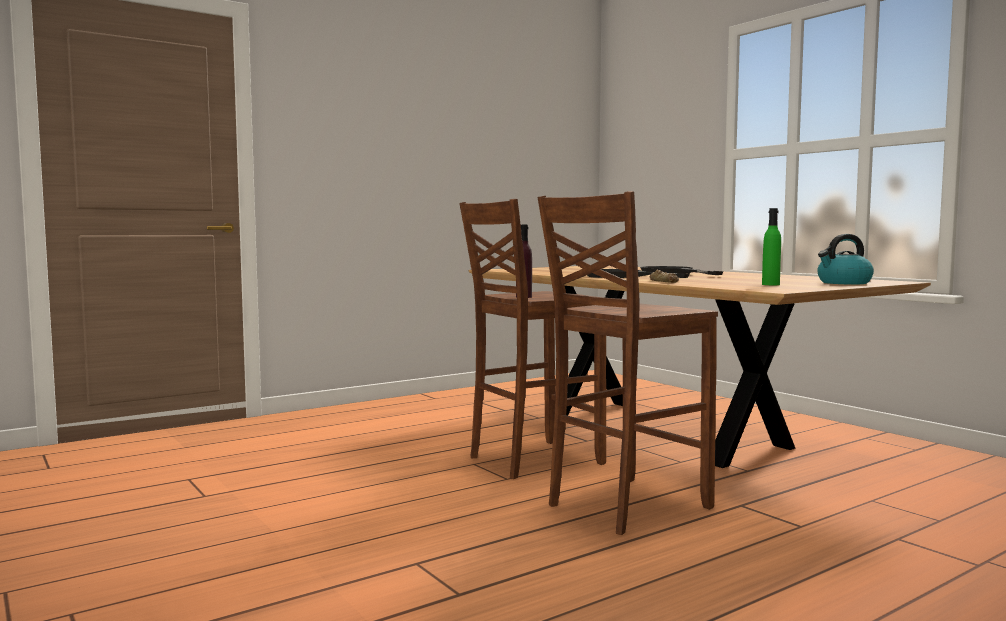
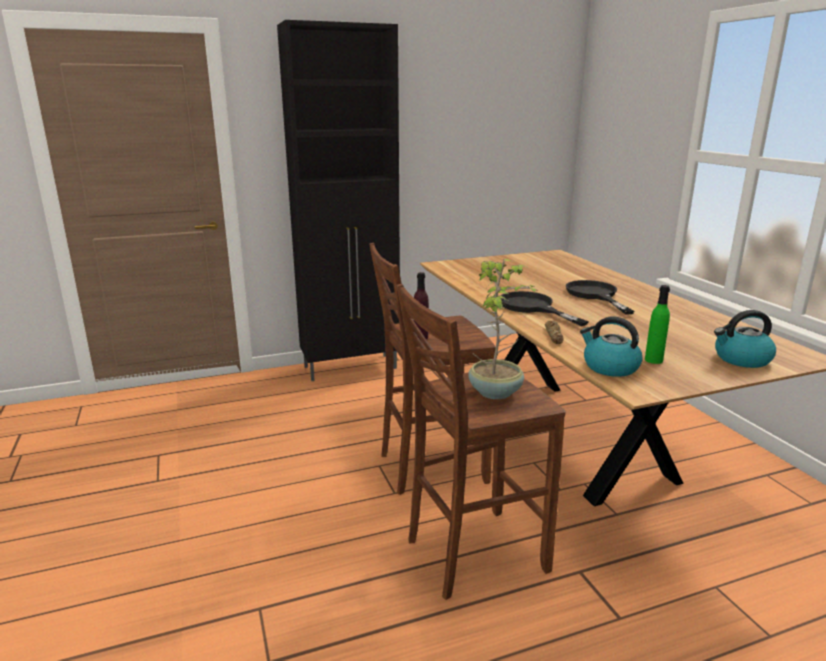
camera: 15 degrees right, 15 degrees up
(384, 406) = (352, 367): none -> black cabinet
(641, 308) = (496, 392): none -> potted plant
(737, 286) = (609, 367): none -> kettle

